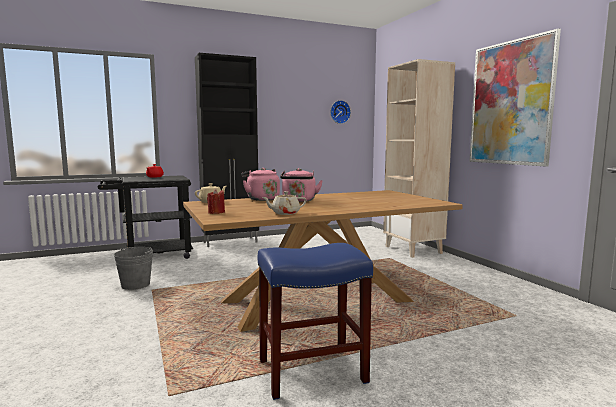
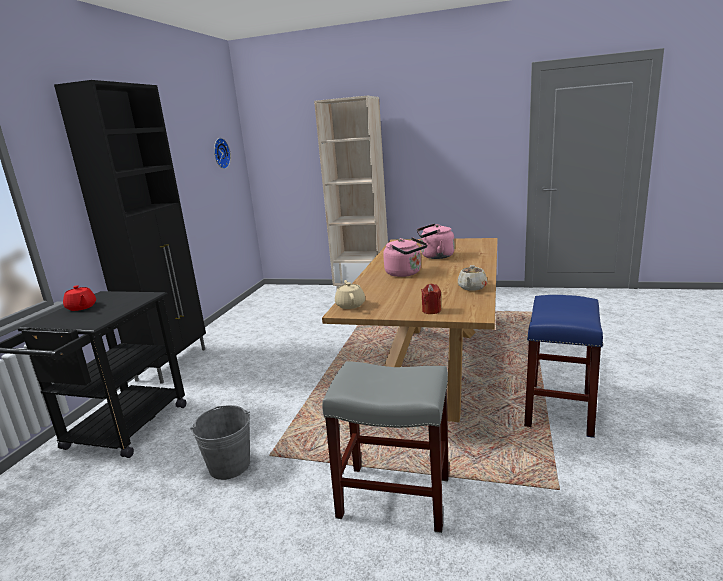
camera: 50 degrees left, 10 degrees up
(126, 334) = (393, 497): none -> grey stool
(261, 199) = (368, 284): pink kettle -> pink kettle (435, 256)
(510, 103) = (448, 139): picture -> none

